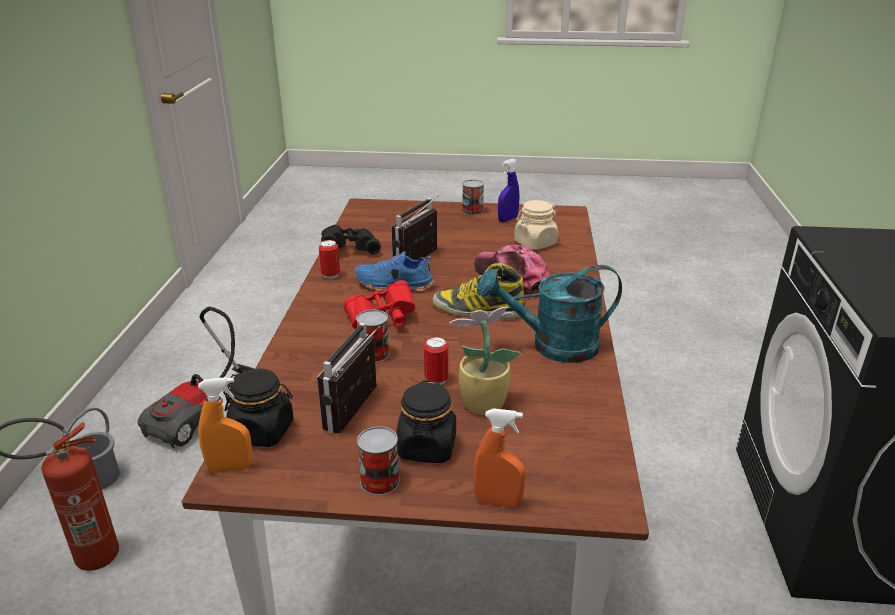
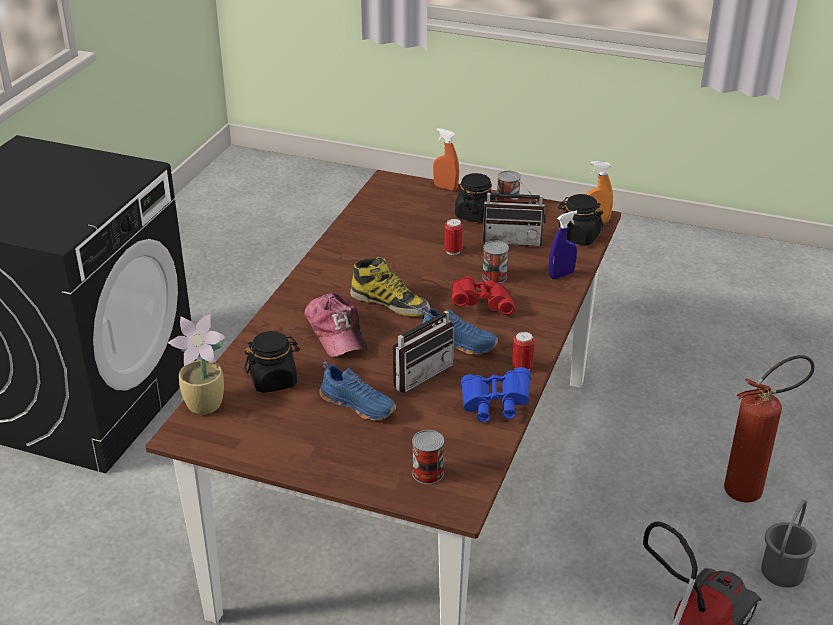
camera: 165 degrees left, 5 degrees up
(350, 249) = (494, 406): black binoculars -> blue binoculars
(359, 411) = (513, 239): radio -> radio turned 60 degrees clockwise
(457, 238) = (359, 404): none -> blue shoe
(472, 211) = (309, 459): can -> can (428, 473)
(481, 404) = (429, 232): potted plant -> potted plant (206, 405)
(507, 219) = (274, 431): blue spray bottle -> blue spray bottle (561, 275)
(535, 243) = (274, 380): beige jar -> black jar
(553, 346) = (350, 262): turquoise watering can -> none

